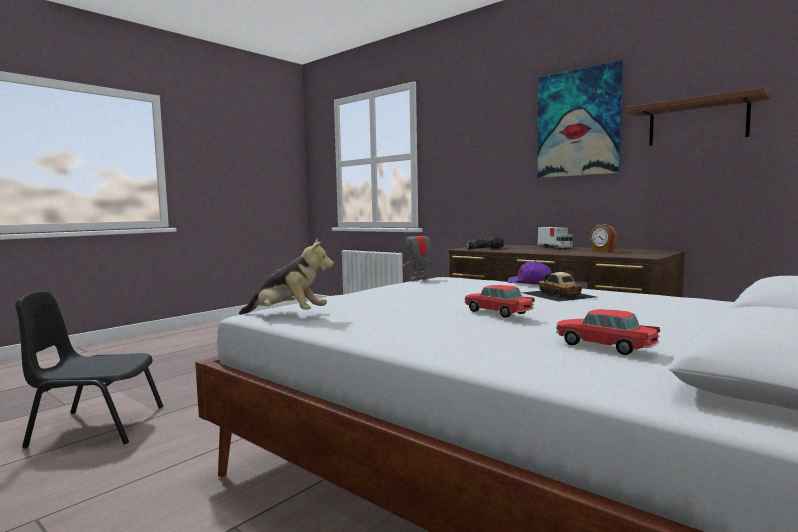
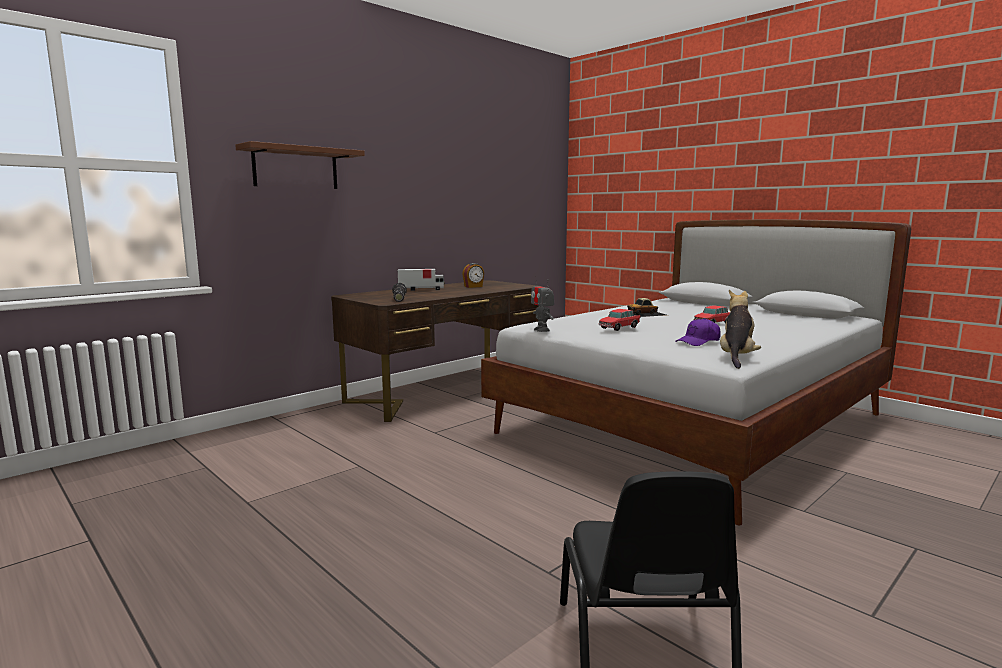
camera: 85 degrees left, 5 degrees up
(530, 283) = (582, 314): purple cap -> purple cap (698, 342)
(578, 123) = (410, 164): picture -> none
(604, 346) = (779, 319): toy car -> toy car (619, 328)
(697, 122) = (487, 180): brown shelf -> brown shelf (296, 168)

